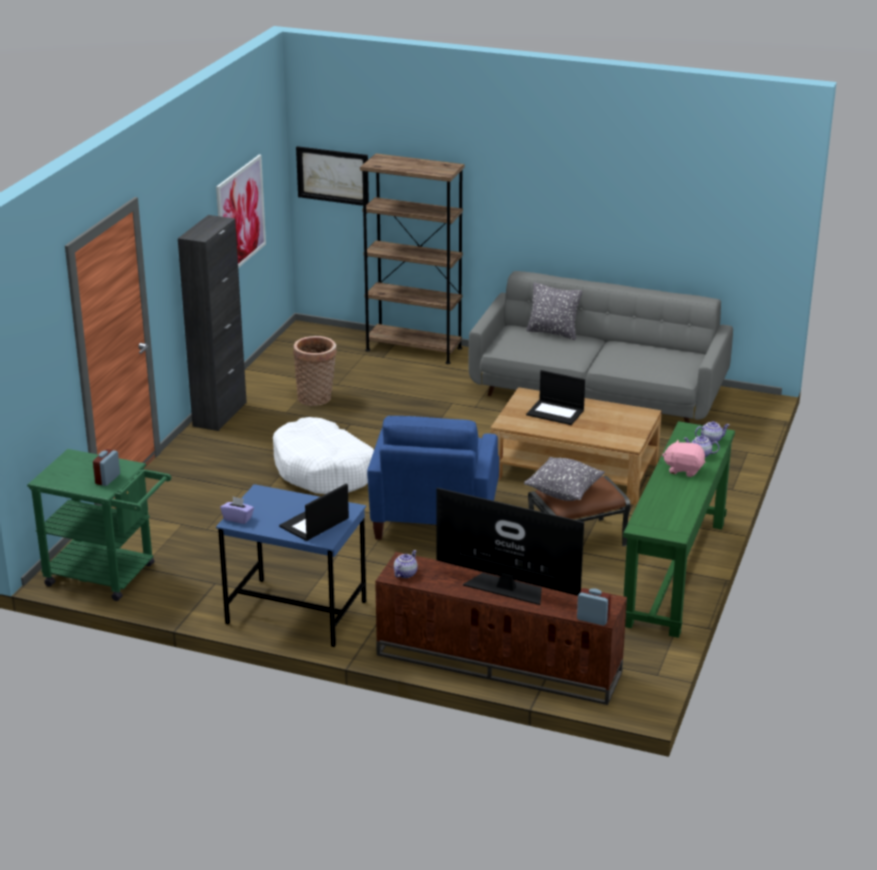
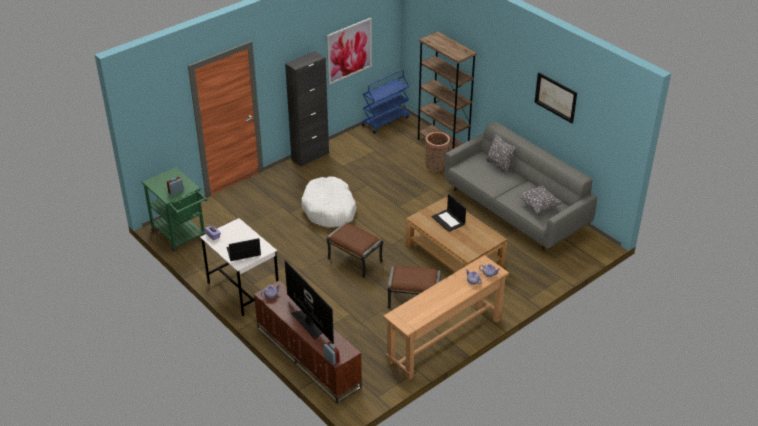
camera: 30 degrees right, 10 degrees up
(293, 341) = (385, 121): none -> blue cart
(295, 613) = (243, 289): blue desk -> white desk
(316, 398) = (365, 162): basket -> basket (436, 166)
(333, 175) = (419, 36): picture -> picture (556, 97)
(434, 521) = (354, 260): blue armchair -> brown ottoman
(564, 493) = (405, 273): grey pillow -> grey pillow (539, 206)
(674, 573) = (445, 340): green console table -> brown console table
(683, 469) = (454, 288): pink plush toy -> none

